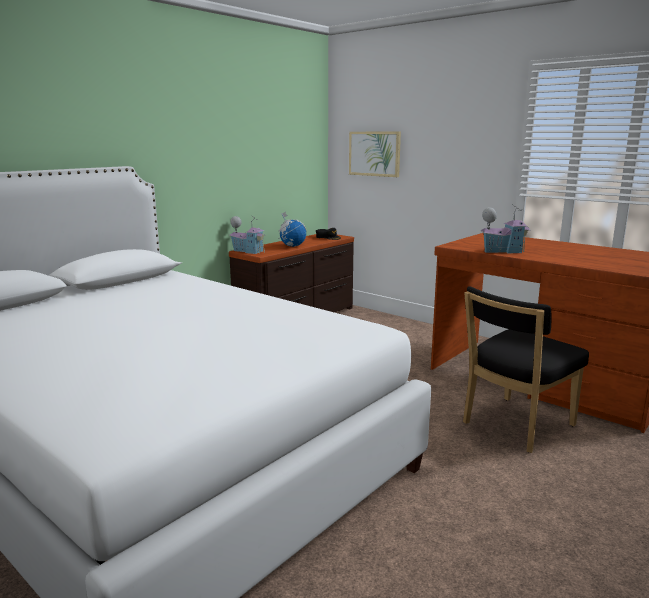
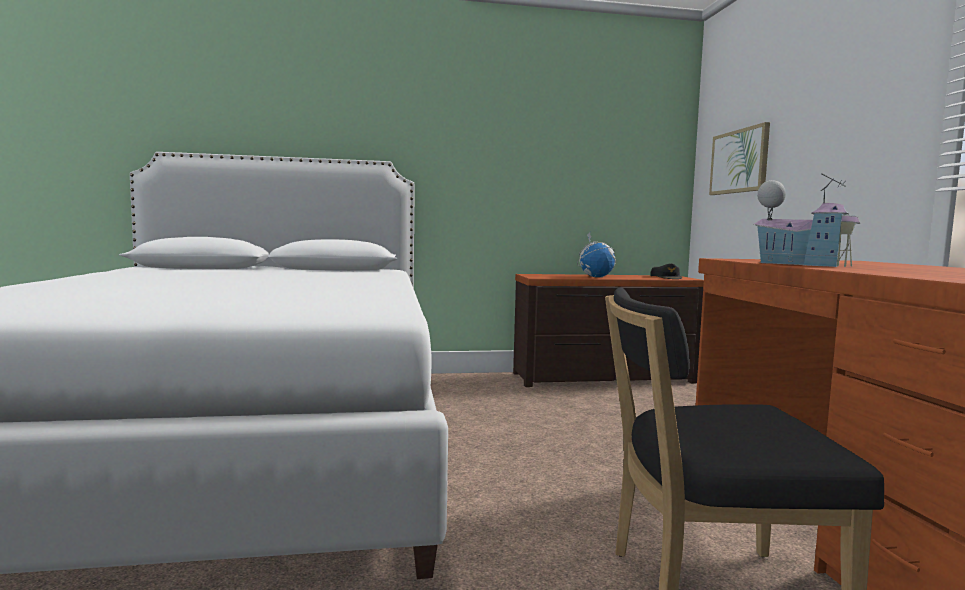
camera: 40 degrees right, 10 degrees down
(248, 251) = (534, 275): toy house -> none

